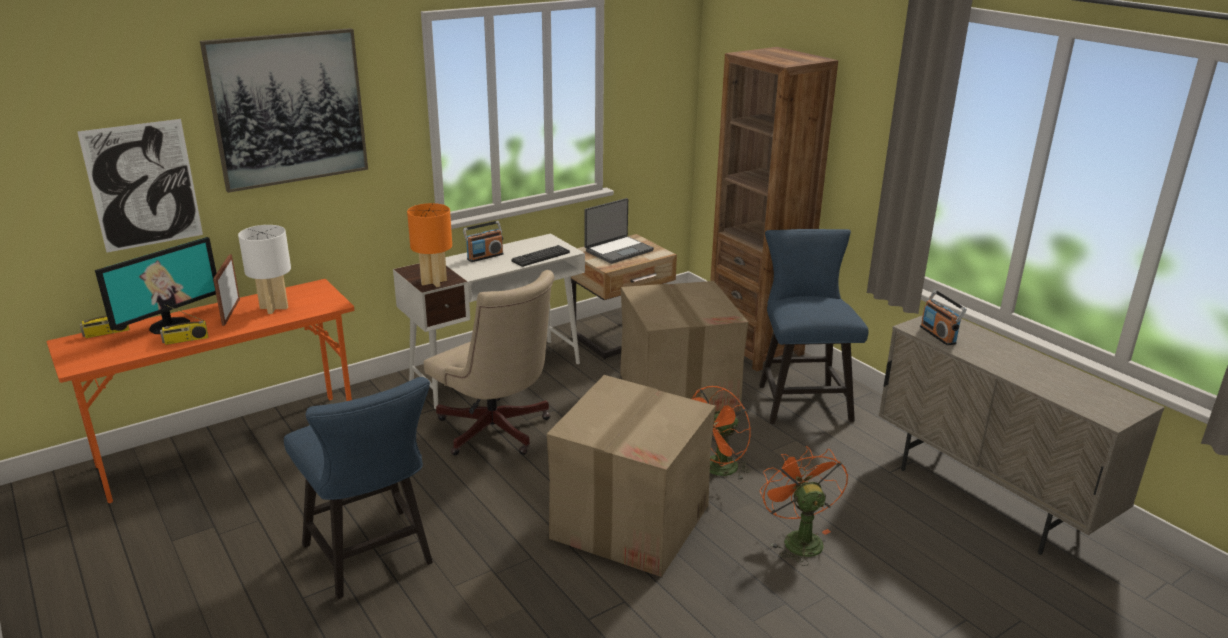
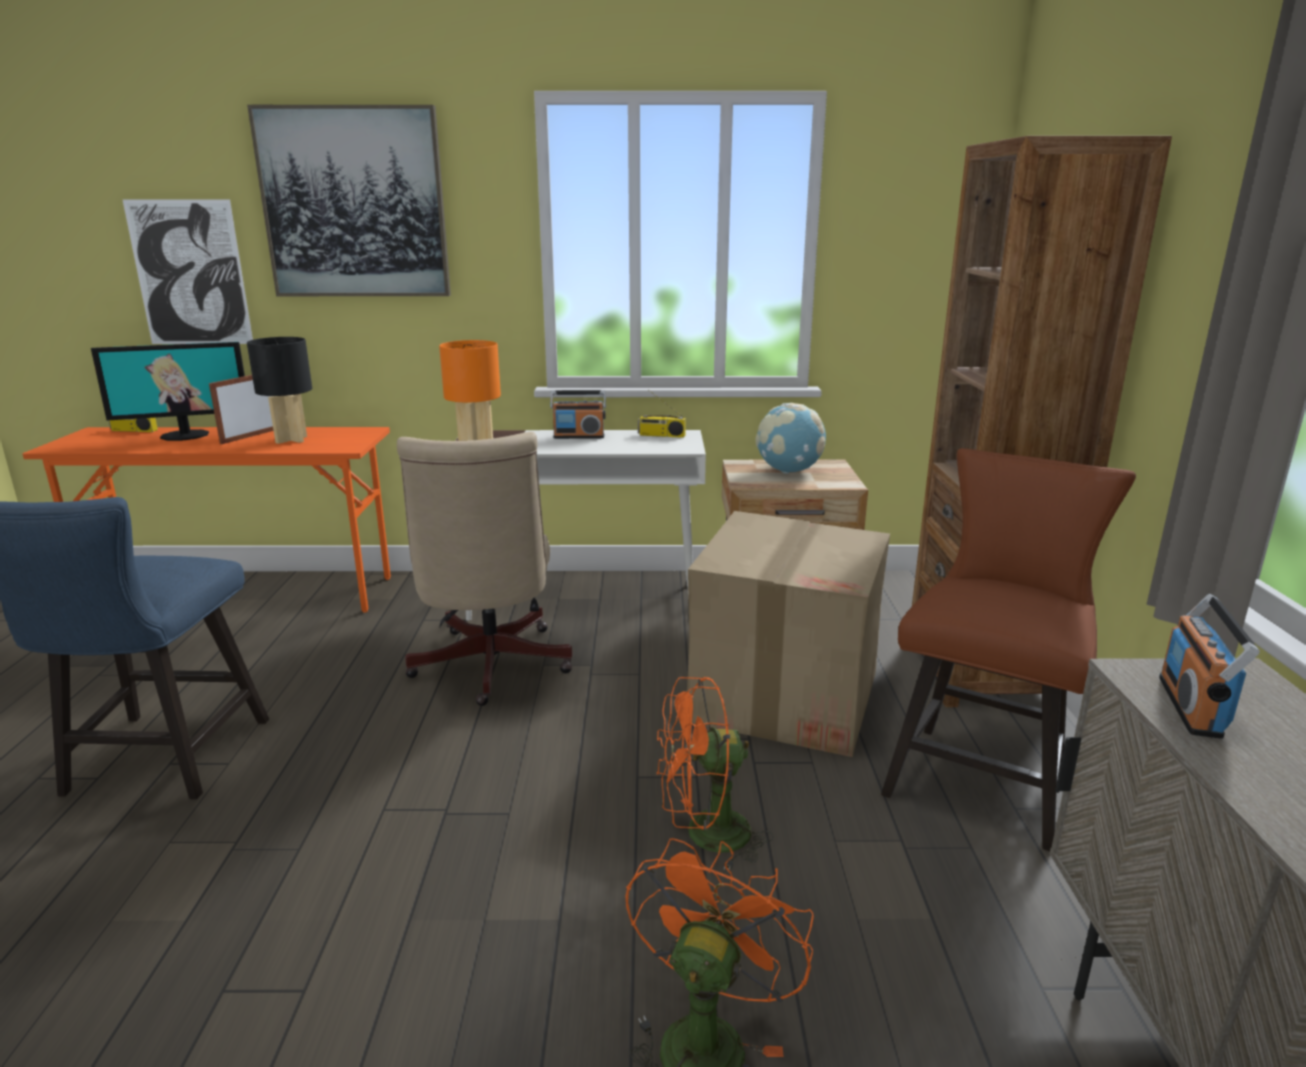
camera: 35 degrees right, 5 degrees down
(185, 340) = (167, 448): radio -> radio (661, 435)
(273, 308) = (290, 439): white table lamp -> black table lamp
(540, 256) = (642, 447): keyboard -> none
(618, 250) = (789, 471): laptop -> globe
(631, 521) = (485, 858): cardboard box -> none
(801, 399) = (981, 775): blue chair -> brown chair

